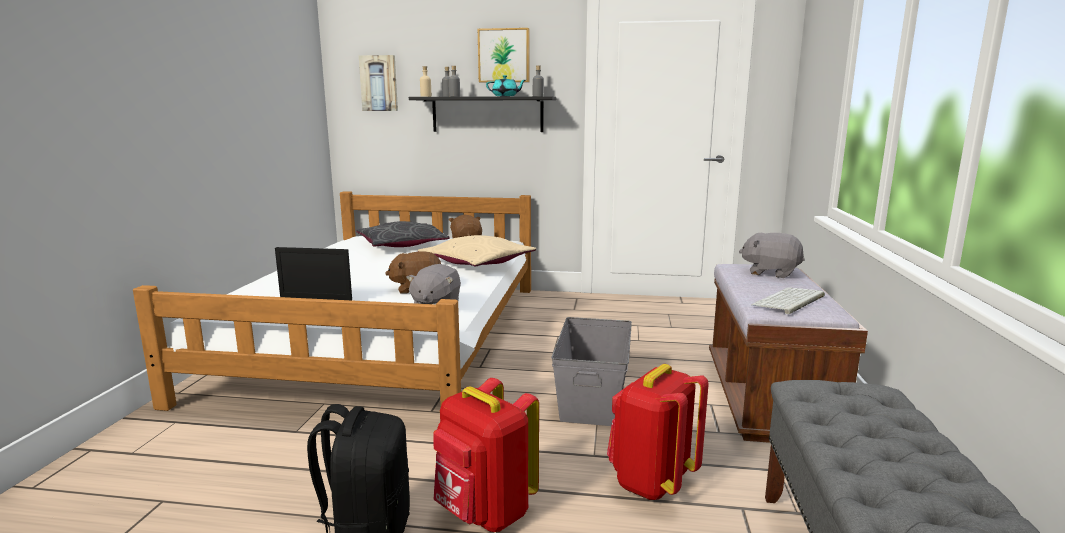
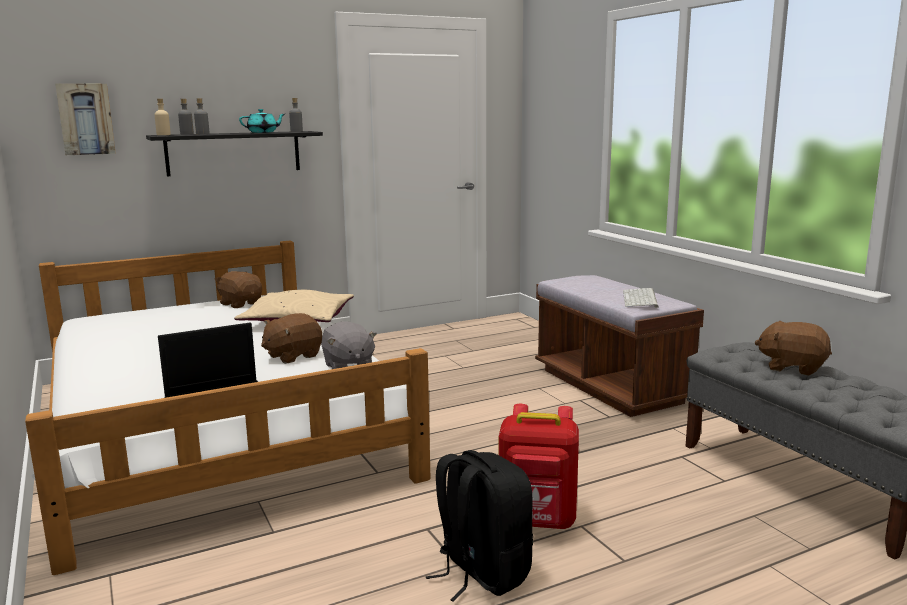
camera: 35 degrees left, 0 degrees up
(402, 245) = (170, 318): grey pillow -> none
(504, 55) = (249, 86): picture -> none
(593, 396) = (492, 419): grey storage box -> none
(651, 482) = (613, 461): red backpack -> none
(770, 272) = (591, 281): grey plush toy -> none
(892, 437) = (792, 367): none -> brown plush toy

